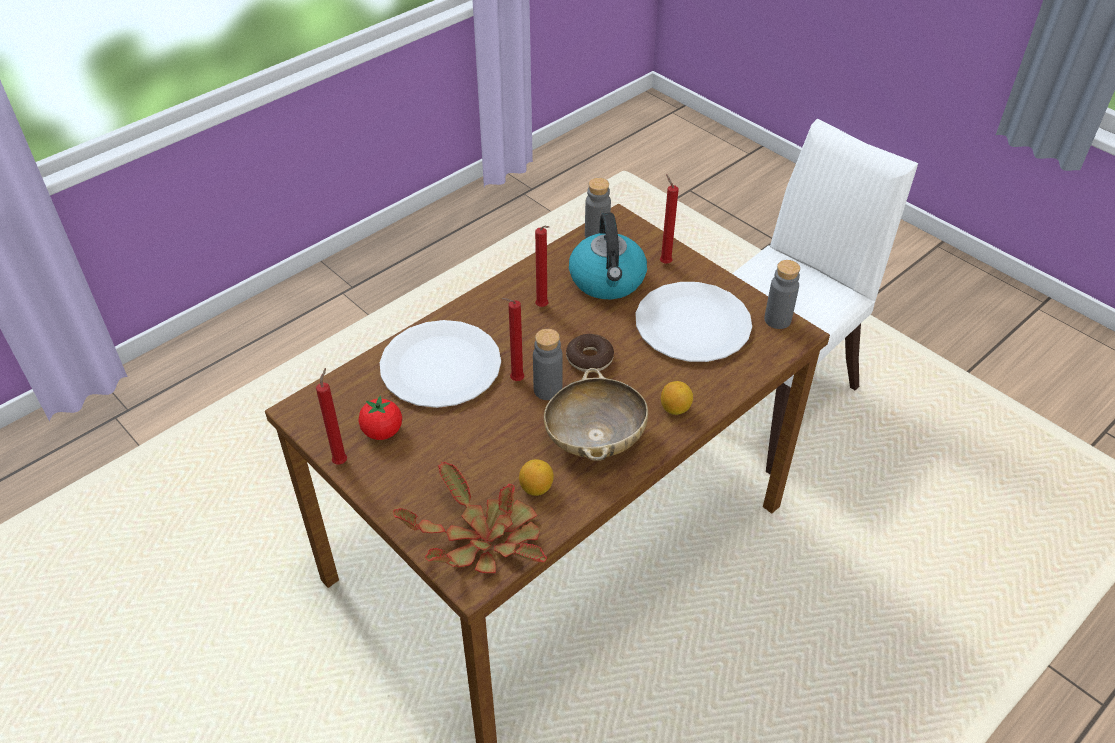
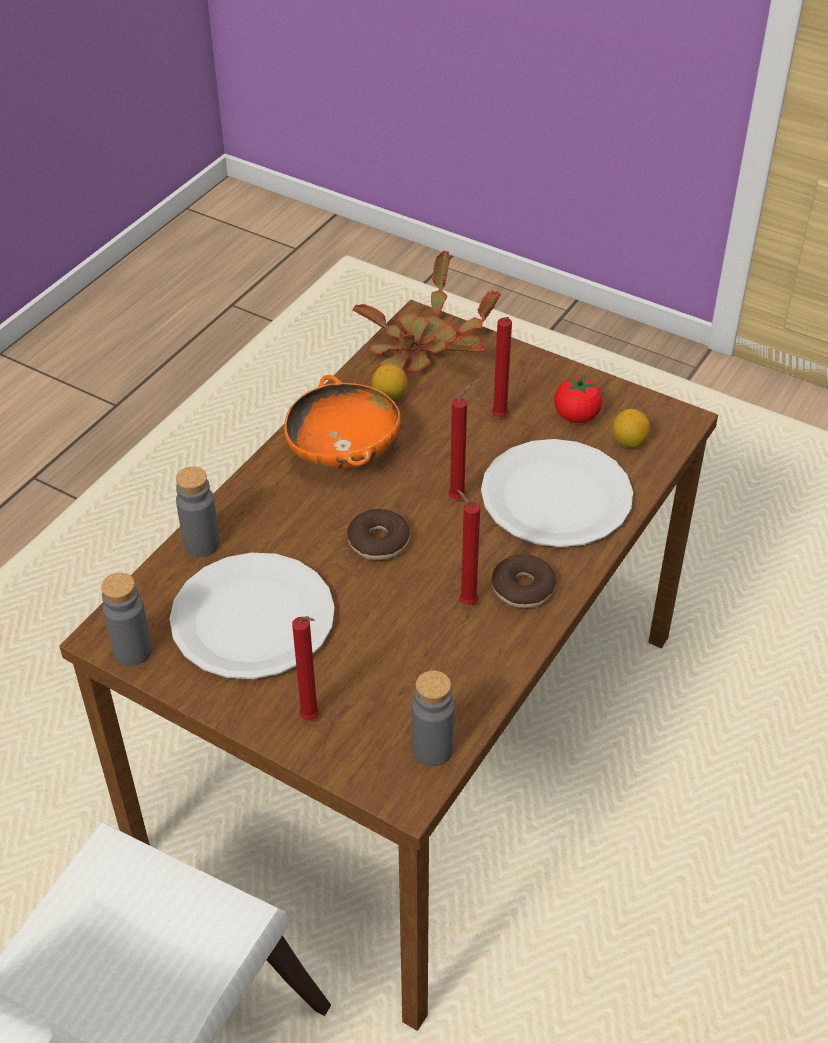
camera: 165 degrees right, 0 degrees up
(341, 460) = (599, 383): red candle -> red candle (499, 419)
(500, 308) = (523, 588): none -> donut
(547, 390) = (416, 494): grey bottle -> grey bottle (202, 544)
(594, 439) = (344, 452): beige bowl -> orange bowl
(608, 280) = (389, 666): kettle -> none
(675, 408) = (259, 502): lemon -> lemon (629, 442)

